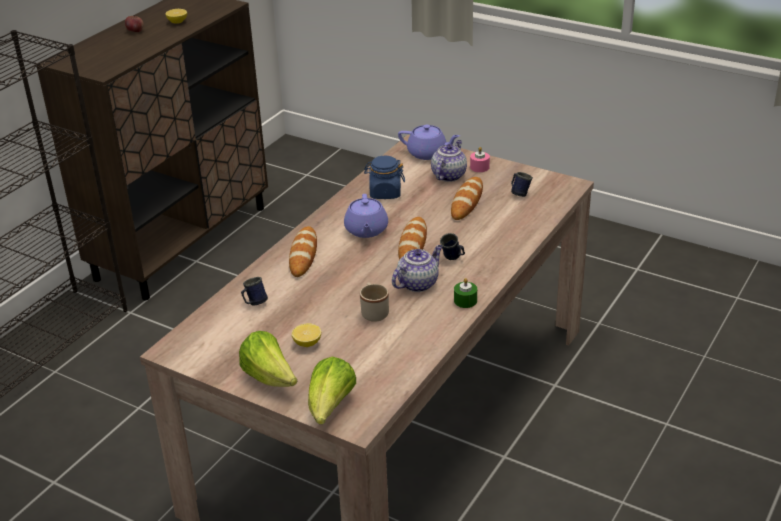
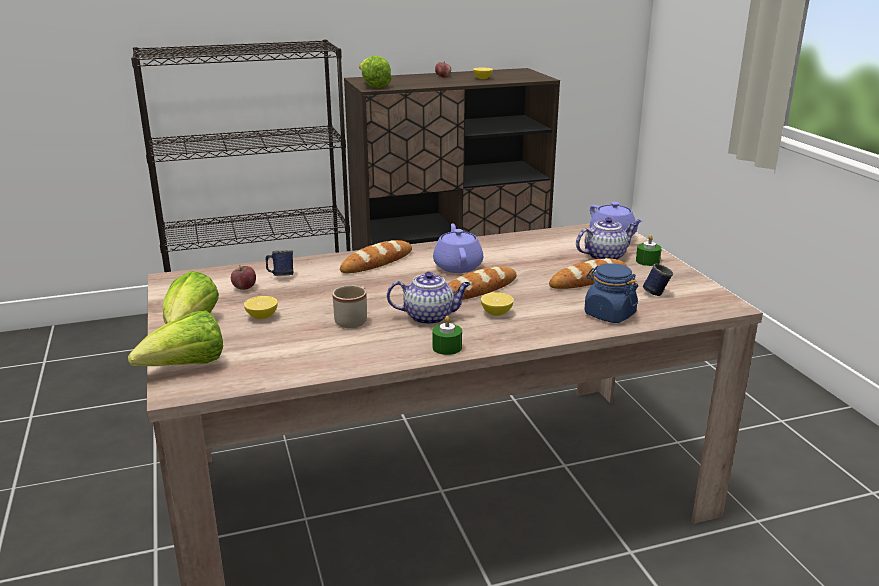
camera: 40 degrees right, 10 degrees down
(96, 69) = (373, 86): none -> lettuce
(246, 327) = (244, 288): none -> apple
(366, 230) = (457, 266): purple teapot -> purple teapot turned 135 degrees clockwise
(385, 193) = (522, 249): blue jar -> blue jar (609, 314)
(453, 258) = (496, 313): blue mug -> lemon
(479, 167) = (647, 261): pink candle -> green candle

